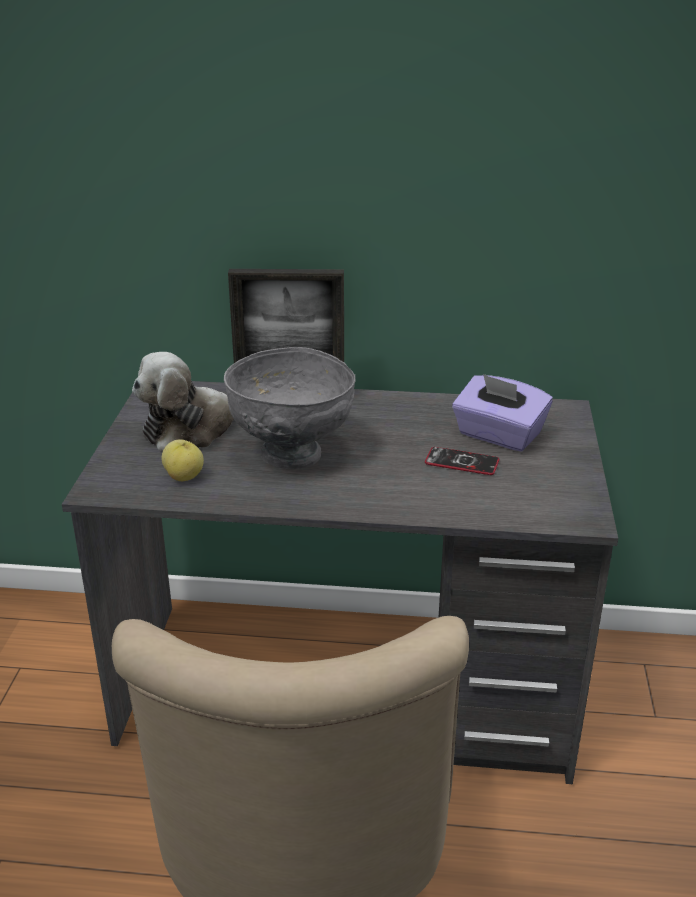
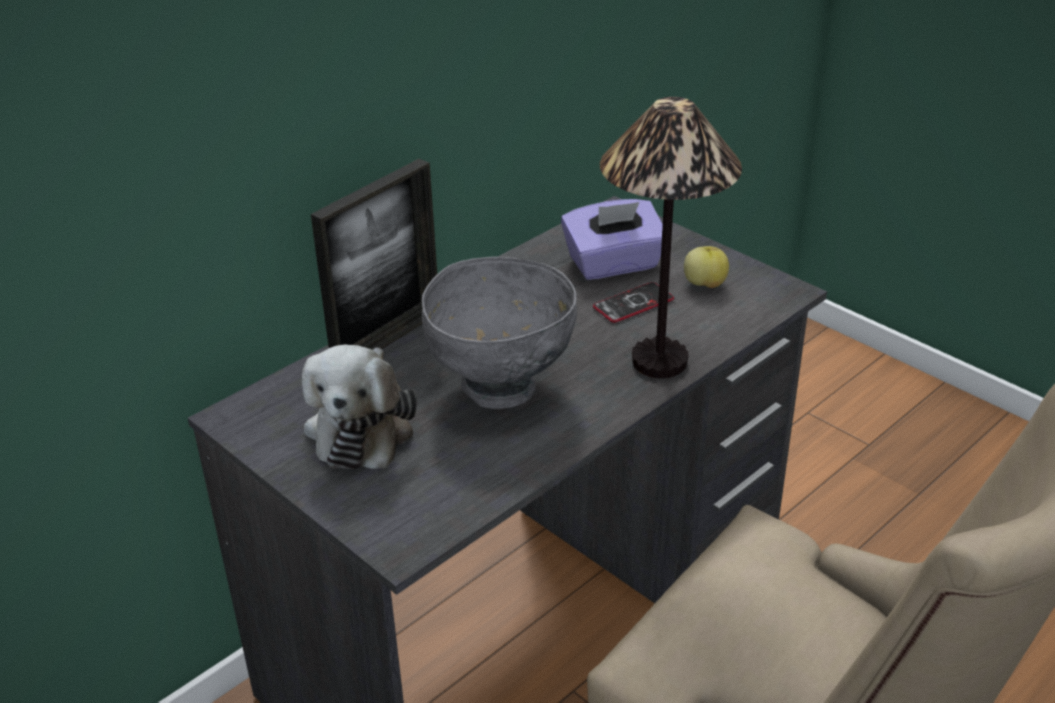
camera: 50 degrees left, 5 degrees up
(184, 476) = (452, 474): apple -> apple (705, 284)
(407, 500) = (658, 361): none -> table lamp

